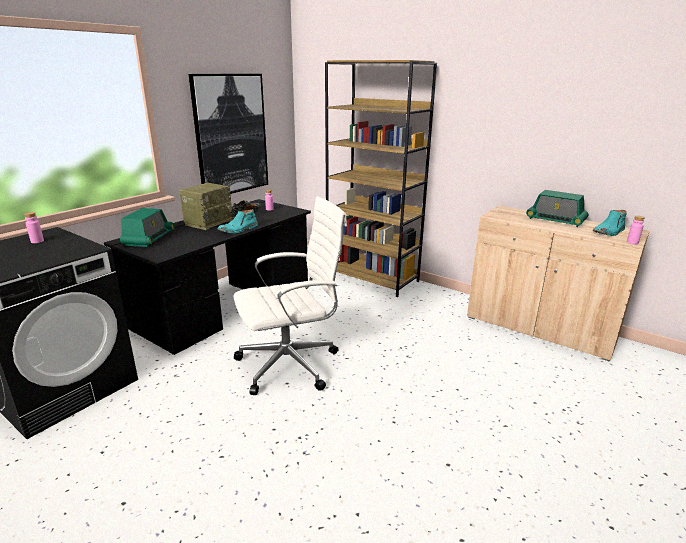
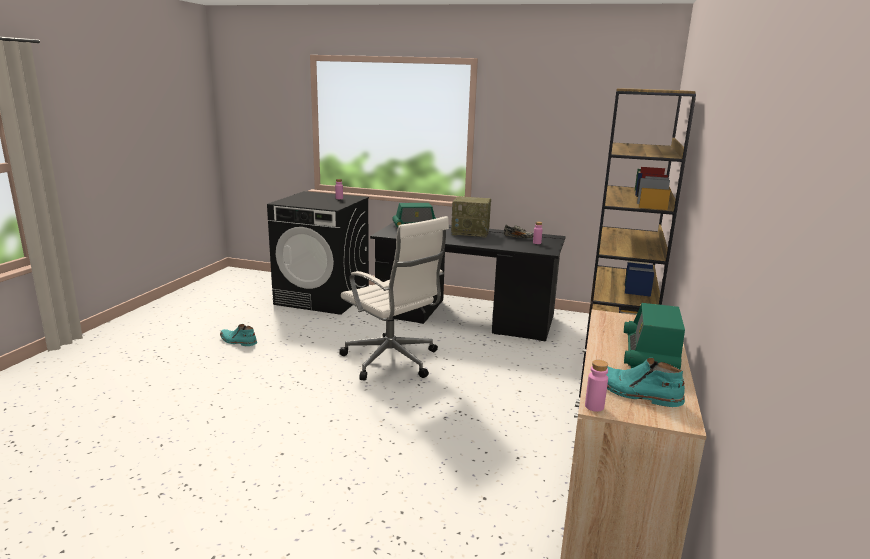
camera: 70 degrees right, 5 degrees down
(231, 135) = (558, 162): picture -> none
(239, 230) = (464, 242): turquoise boot -> turquoise boot (238, 341)

